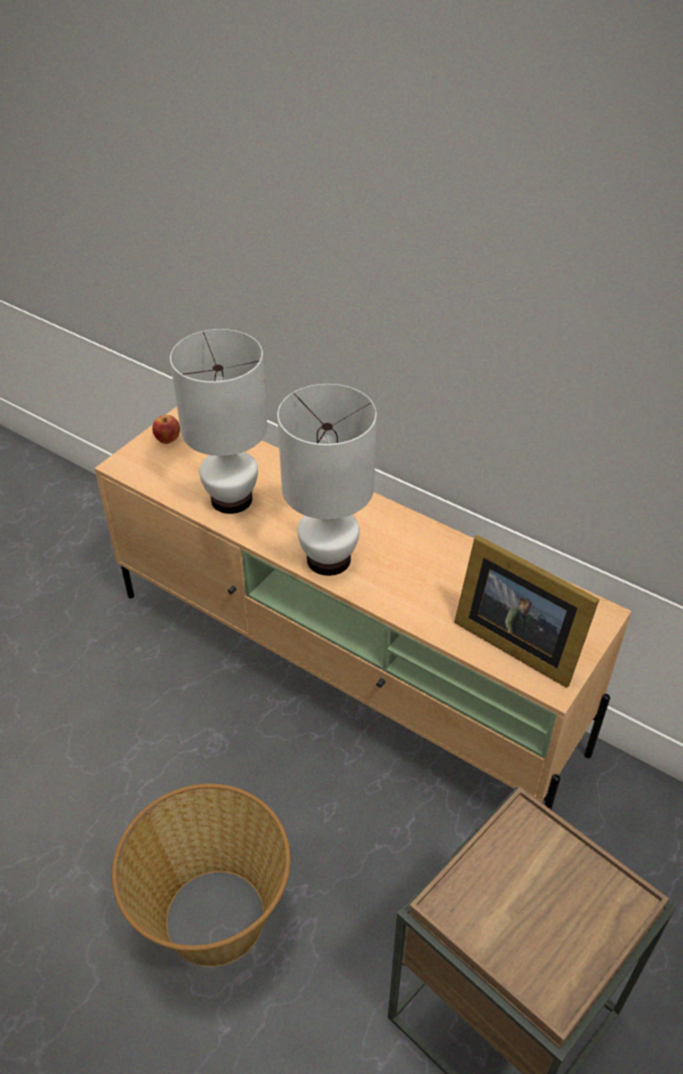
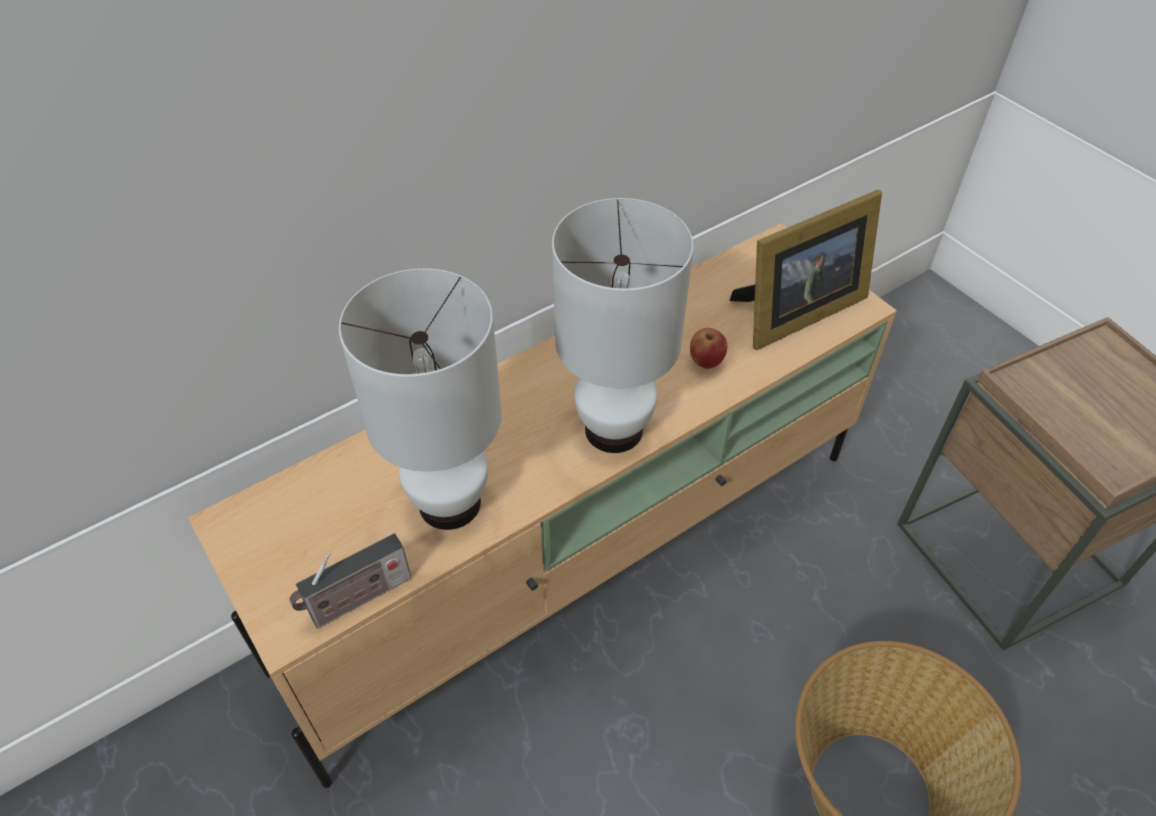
camera: 70 degrees left, 5 degrees up
(149, 483) = (356, 600): none -> radio
(168, 440) = (268, 553): apple -> apple (706, 361)

